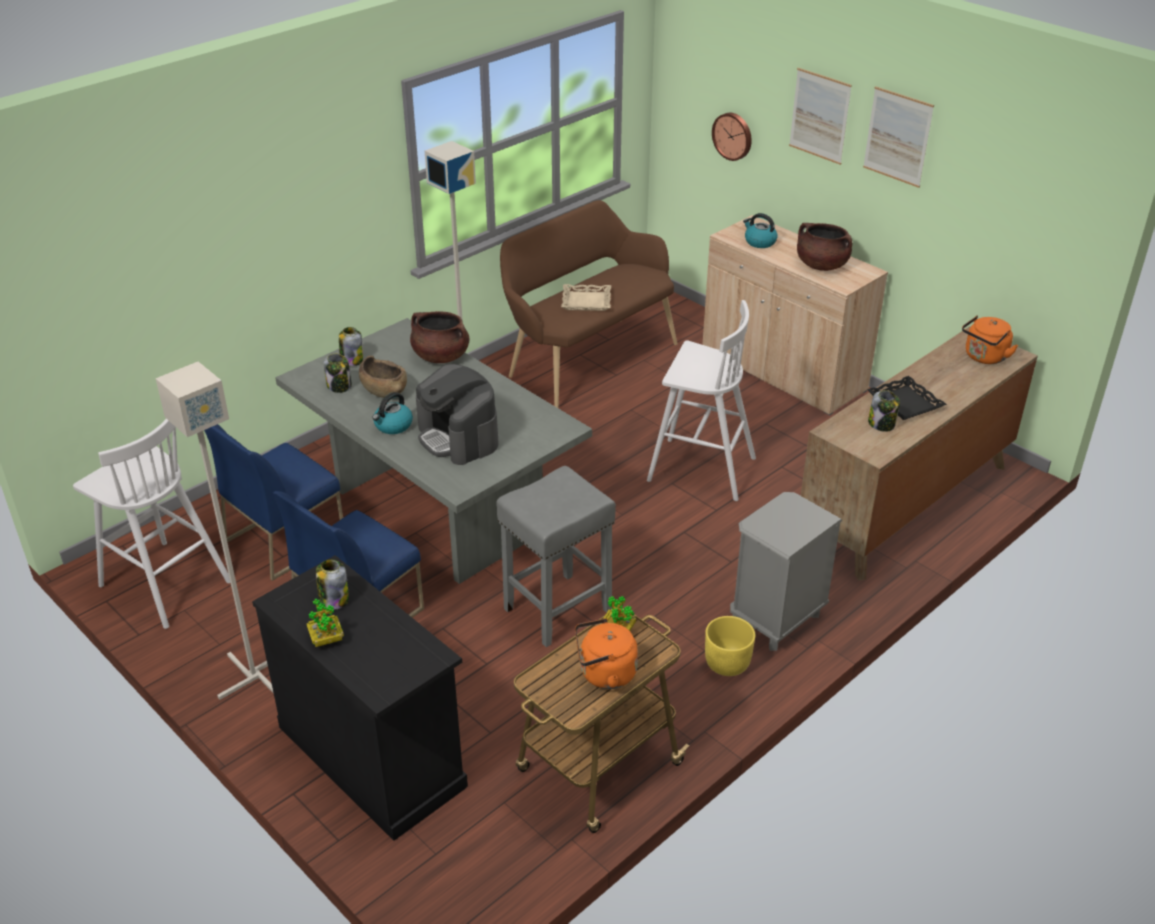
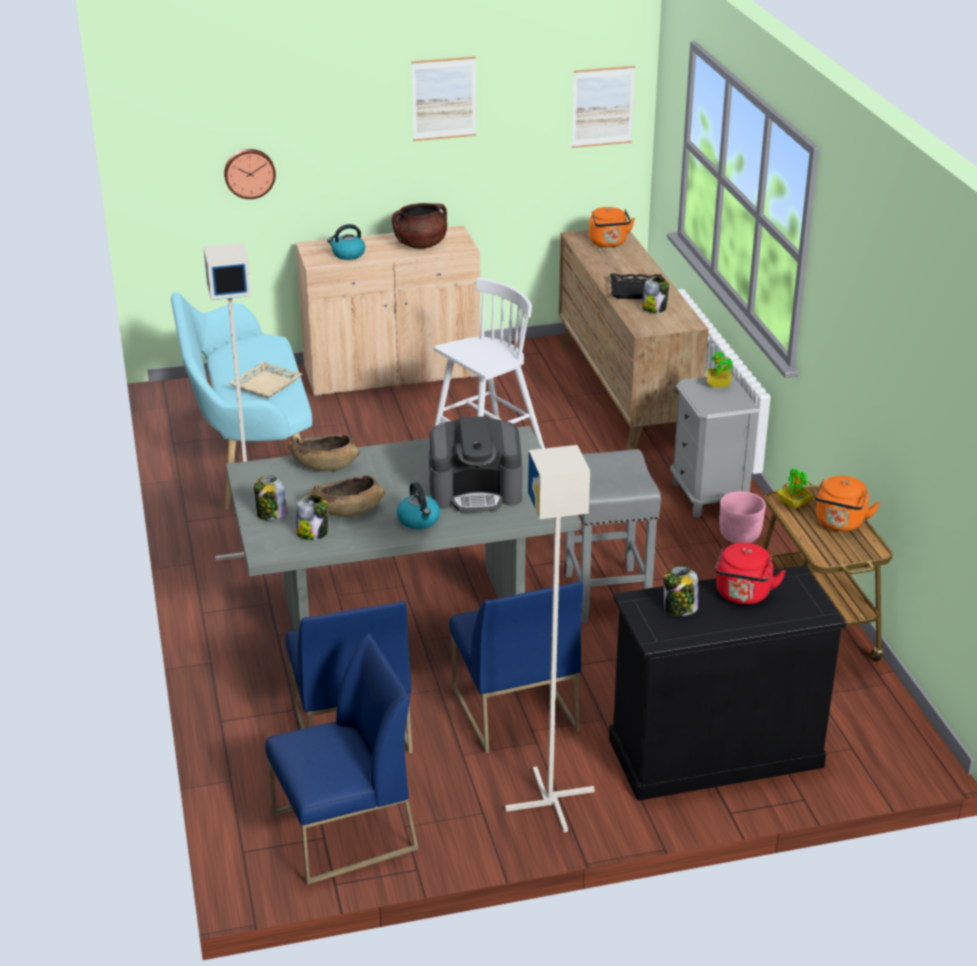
camera: 60 degrees left, 5 degrees down
(163, 583) = (344, 832): white stool -> blue chair
(326, 639) = (732, 625): potted plant -> potted plant (718, 385)
(379, 632) = (743, 595): none -> red kettle
(440, 356) = (324, 464): brown cooking pot -> brown bowl
(586, 358) = (249, 458): brown bench -> turquoise bench
(727, 663) = (740, 536): yellow planter -> pink planter
(819, 116) = (354, 112): picture -> picture (602, 106)

